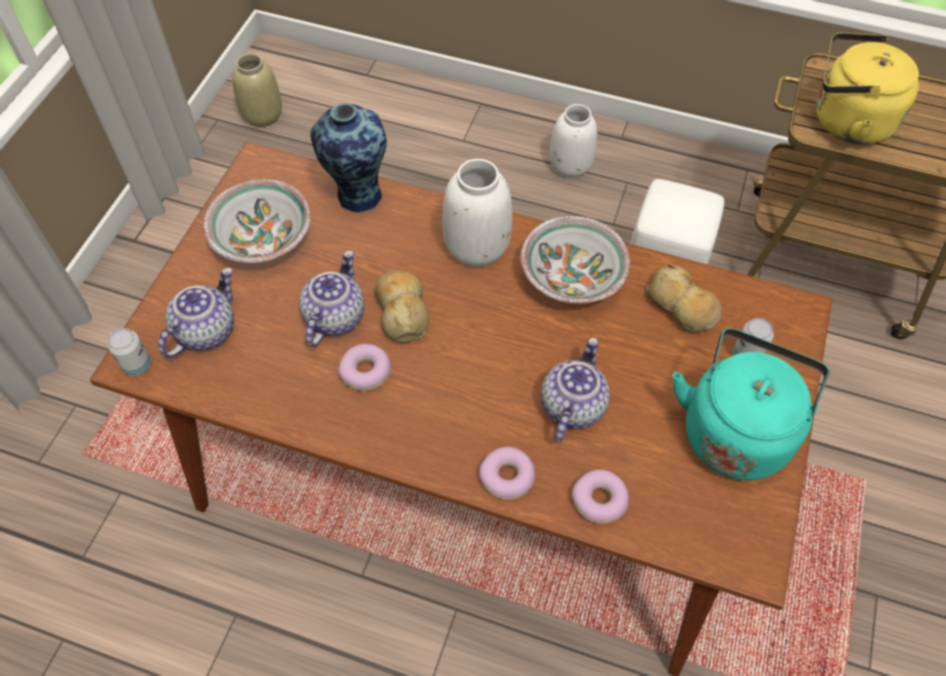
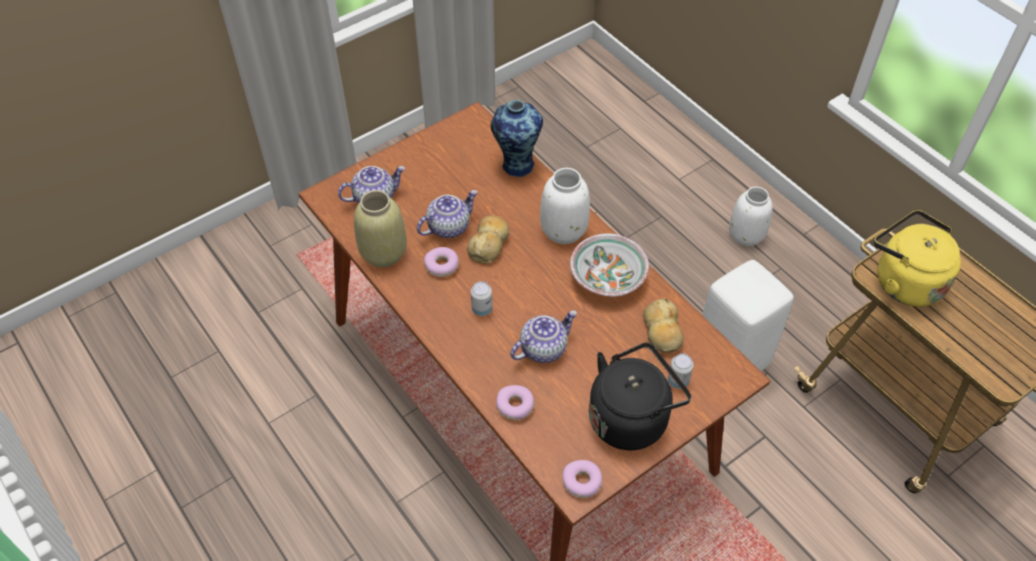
camera: 35 degrees right, 5 degrees down
(137, 365) = (326, 197): can -> can (482, 309)
(262, 115) = (550, 97): beige vase -> beige vase (382, 252)
(263, 237) = (444, 162): bowl -> none
(507, 477) = (473, 364): donut -> donut (582, 482)
(735, 429) = (631, 417): turquoise kettle -> black kettle

